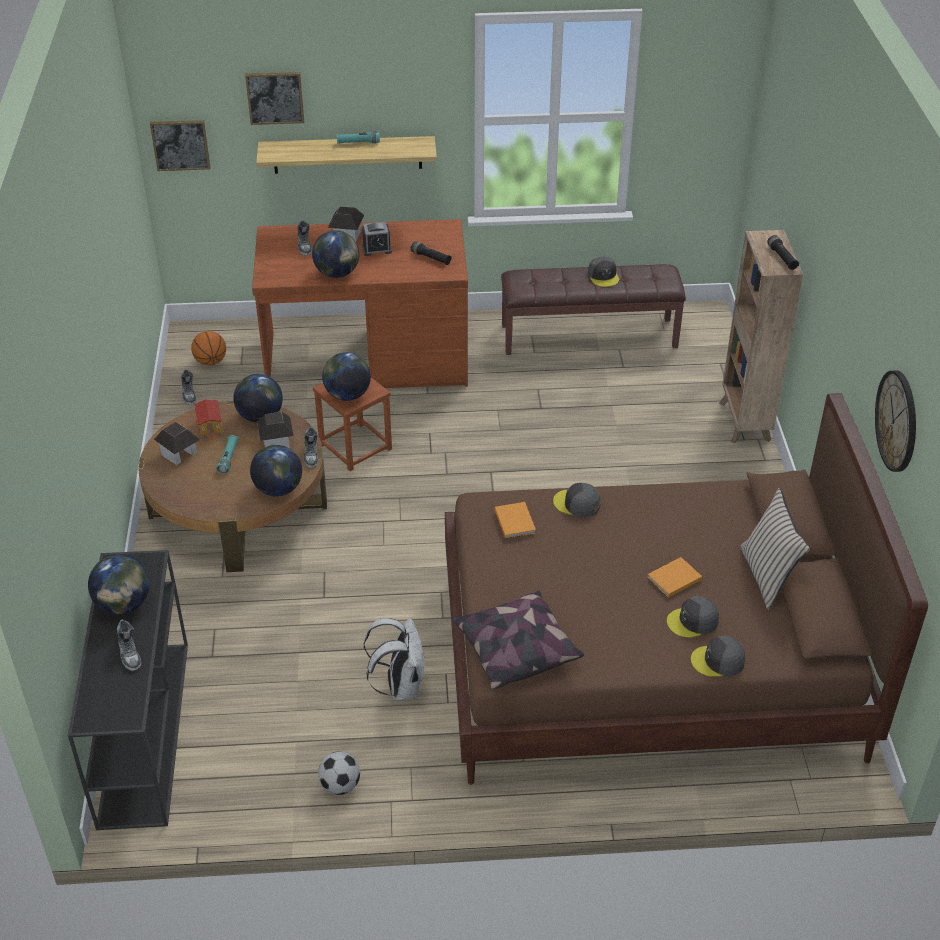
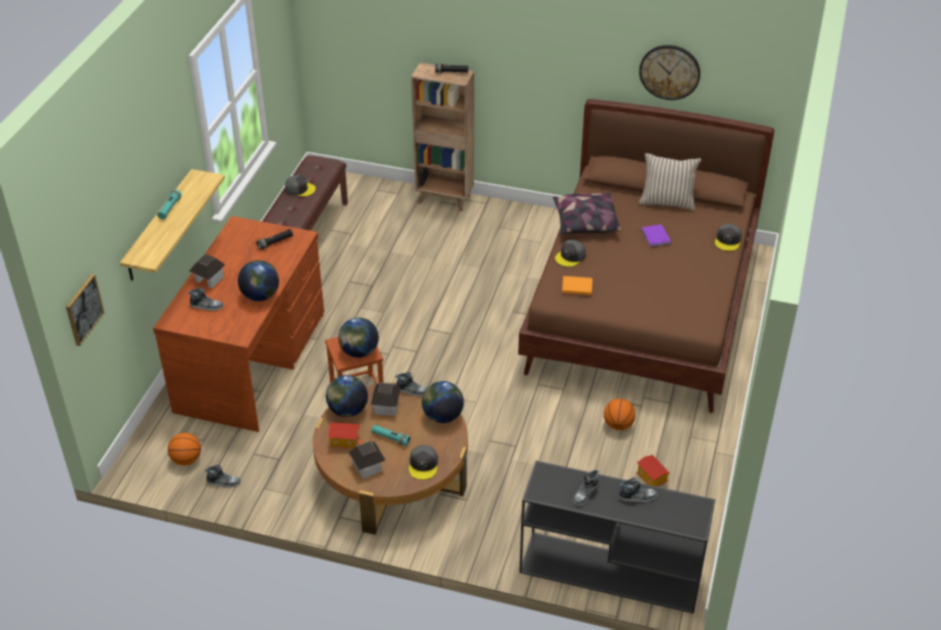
camera: 70 degrees left, 0 degrees up
(123, 604) = (585, 493): globe -> shoe
(275, 97) = (120, 215): picture -> none
(314, 740) = (651, 479): none -> toy house
(340, 785) = (694, 474): football -> none
(376, 249) = (241, 267): alarm clock -> none
(400, 686) = (618, 425): white backpack -> basketball
(515, 650) = (691, 317): pillow -> pillow (585, 223)
(672, 579) = (655, 237): orange book -> purple book
(693, 621) = (693, 240): grey cap -> grey cap (423, 465)

